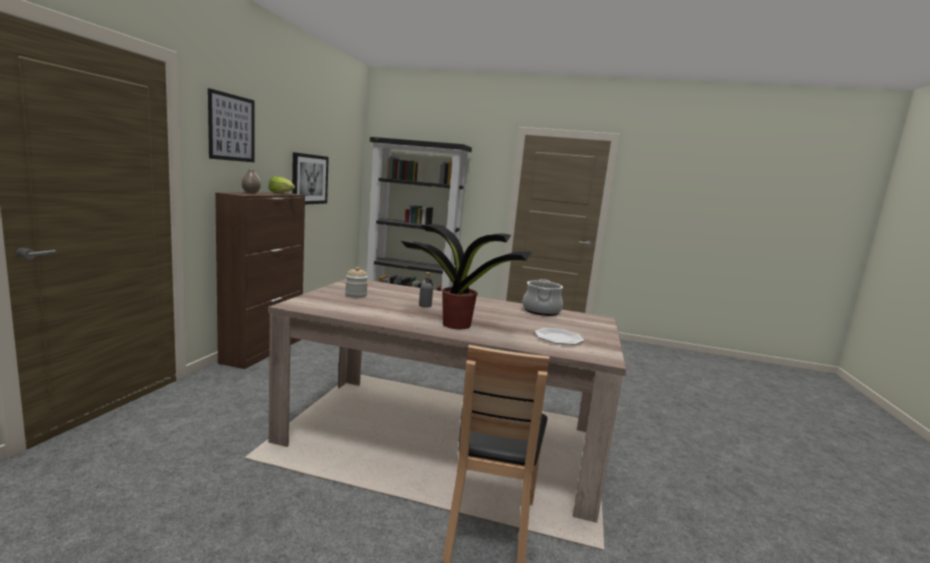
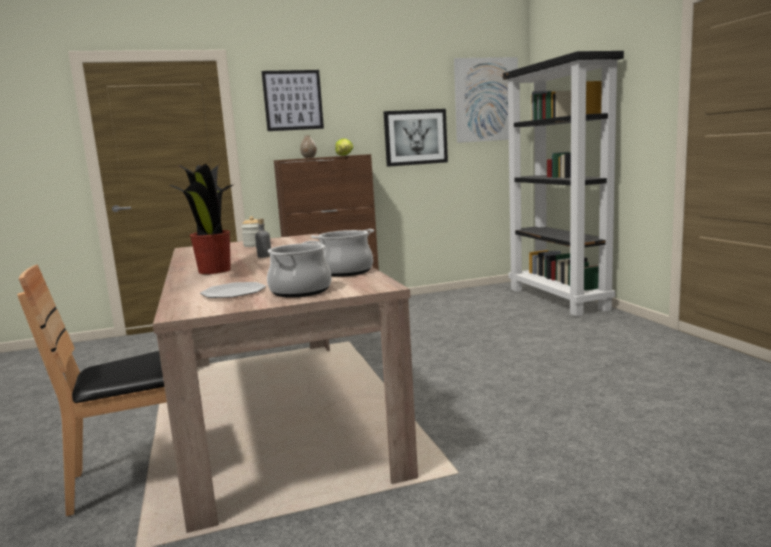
camera: 60 degrees right, 0 degrees up
(346, 153) = (486, 100): none -> picture
(583, 329) = (300, 291): none -> cooking pot

